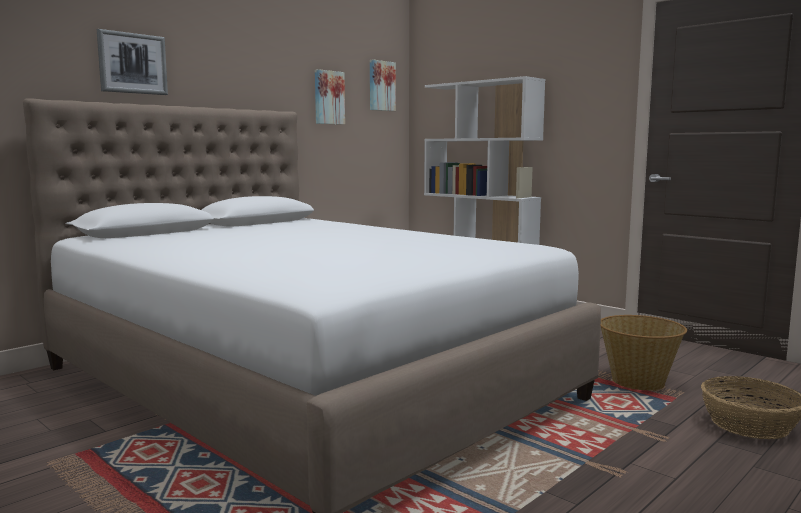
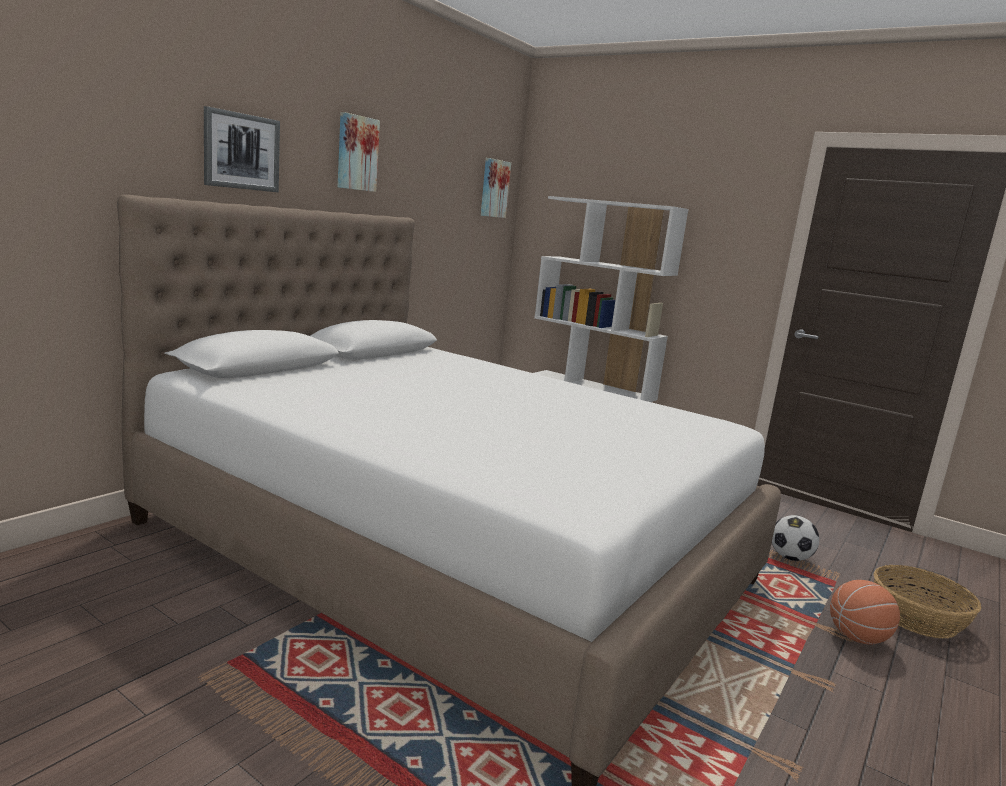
camera: 10 degrees left, 5 degrees up
(328, 97) = (442, 200): picture -> picture (356, 153)
(638, 381) = (790, 558): basket -> football
(673, 438) = (857, 637): none -> basketball

